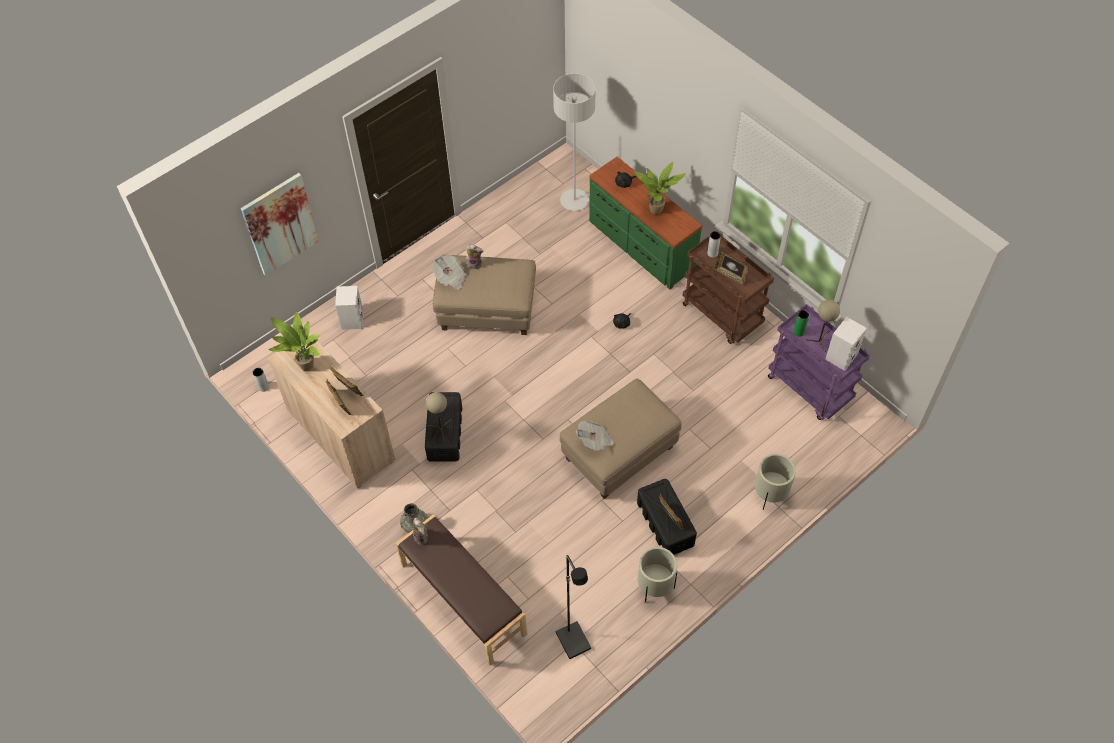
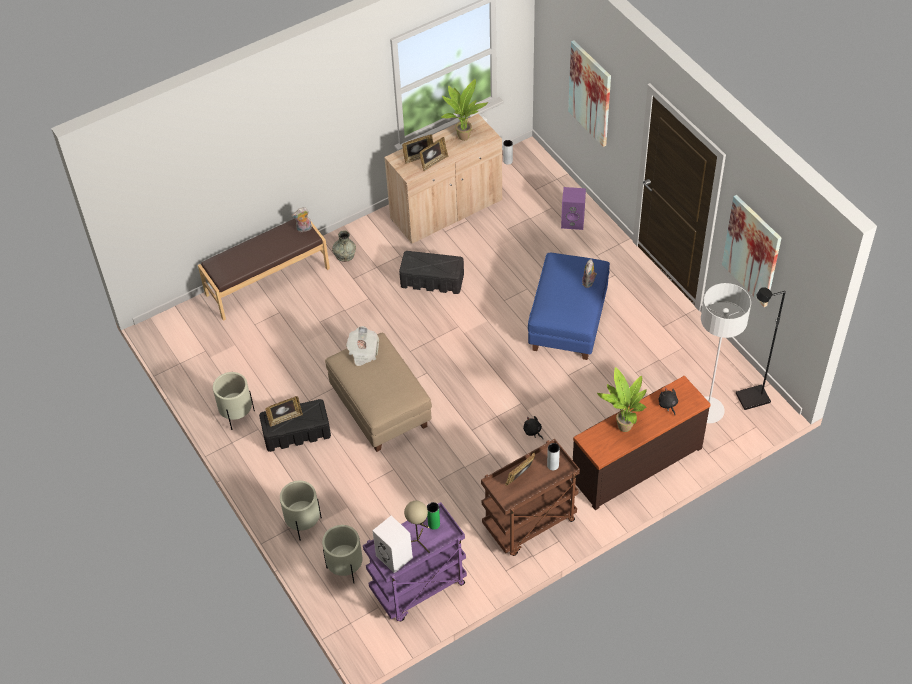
camera: 100 degrees right, 5 degrees down
(352, 319) = (573, 221): white speaker -> purple speaker
(441, 430) = (420, 262): beige table lamp -> none
(450, 278) = (573, 262): newspaper -> none
(486, 310) = (567, 321): beige ottoman -> blue ottoman
(491, 91) = (752, 251): none -> picture
(574, 641) = (207, 351): black floor lamp -> black floor lamp (752, 399)
(640, 245) = (636, 463): green dresser -> brown dresser
(807, 449) = (345, 568): none -> beige planter

